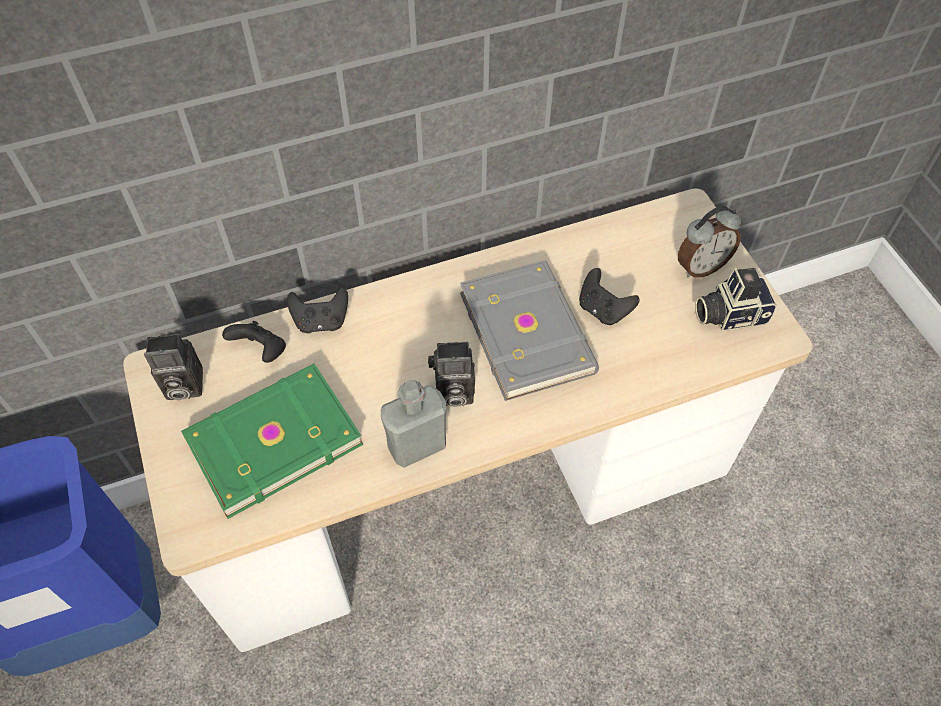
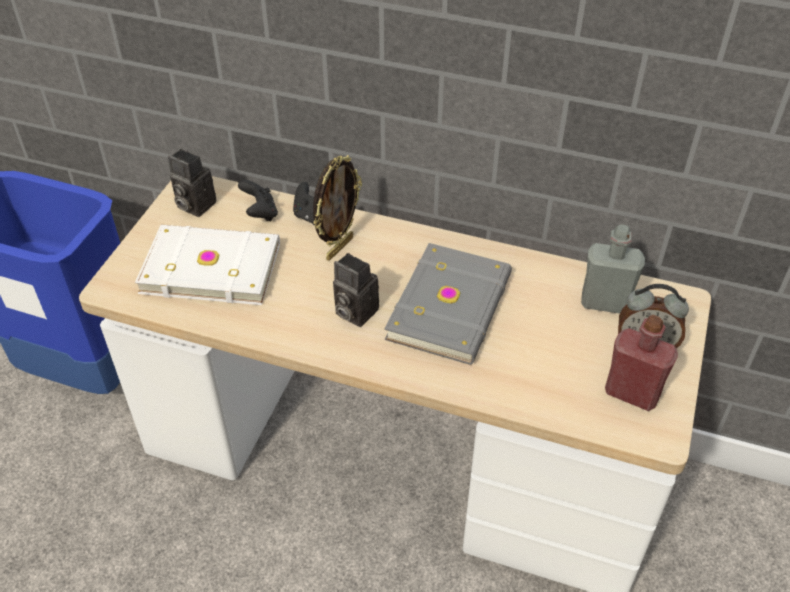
camera: 40 degrees right, 10 degrees down
(271, 439) = (211, 267): green book -> white book
(374, 338) = (338, 247): none -> picture frame
(417, 446) = (294, 328): grey bottle -> grey bottle (605, 302)
(603, 310) = (526, 327): black game controller -> none
(729, 314) = (632, 393): camera -> red bottle

